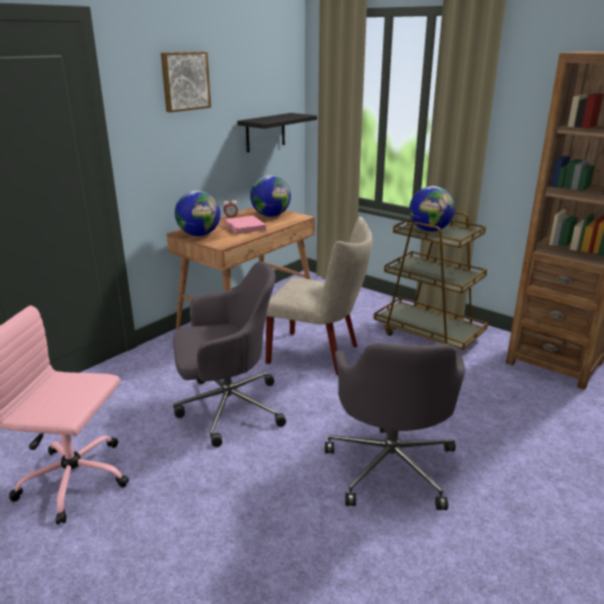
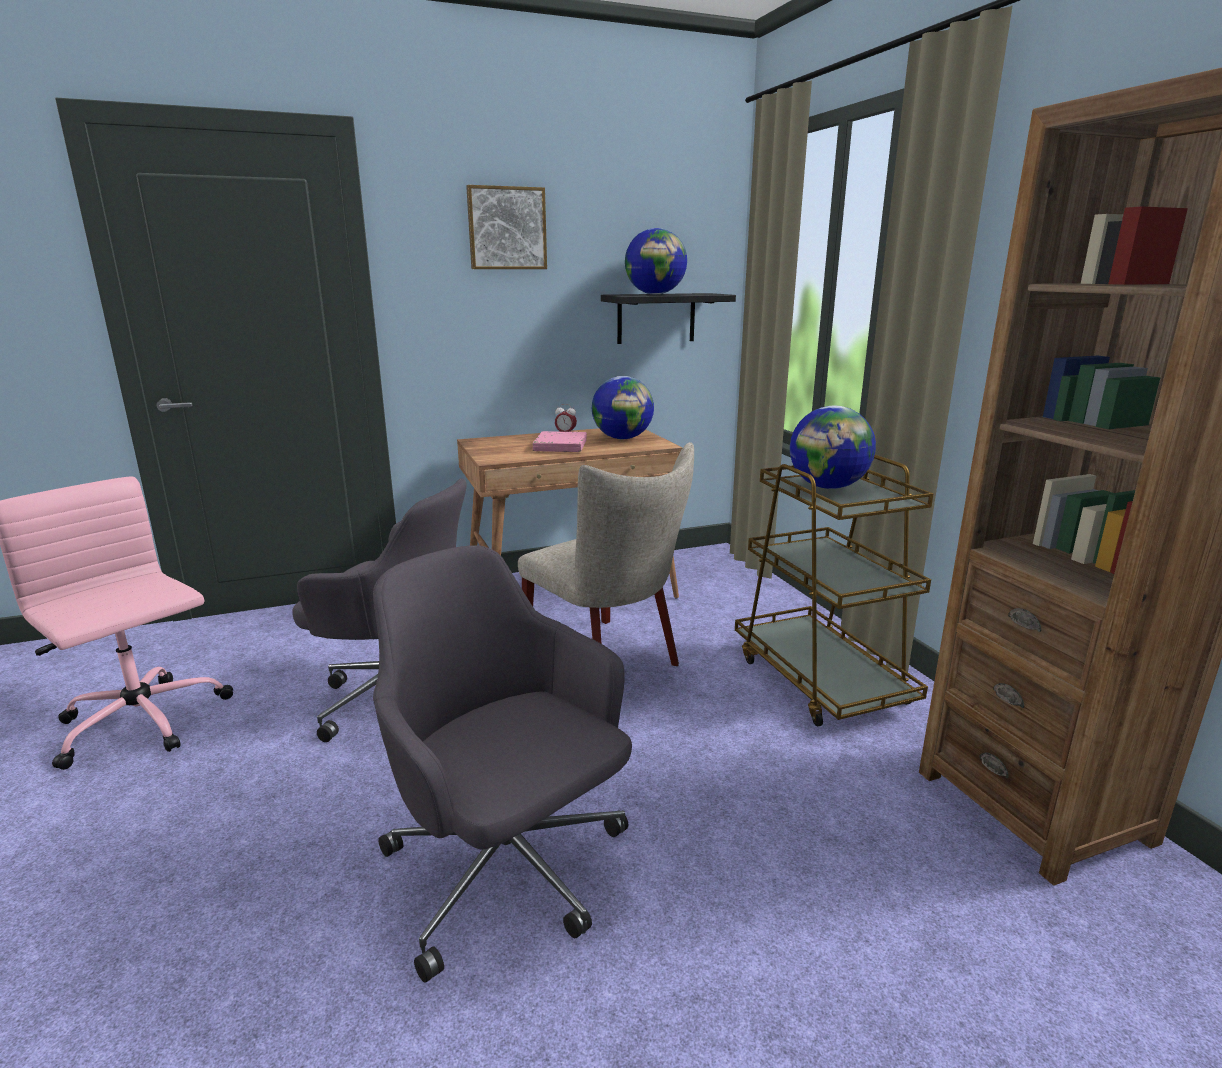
camera: 30 degrees right, 5 degrees down
(199, 235) = (489, 446): globe -> globe (655, 294)
(391, 465) = (508, 871): grey office chair -> grey office chair turned 105 degrees clockwise

